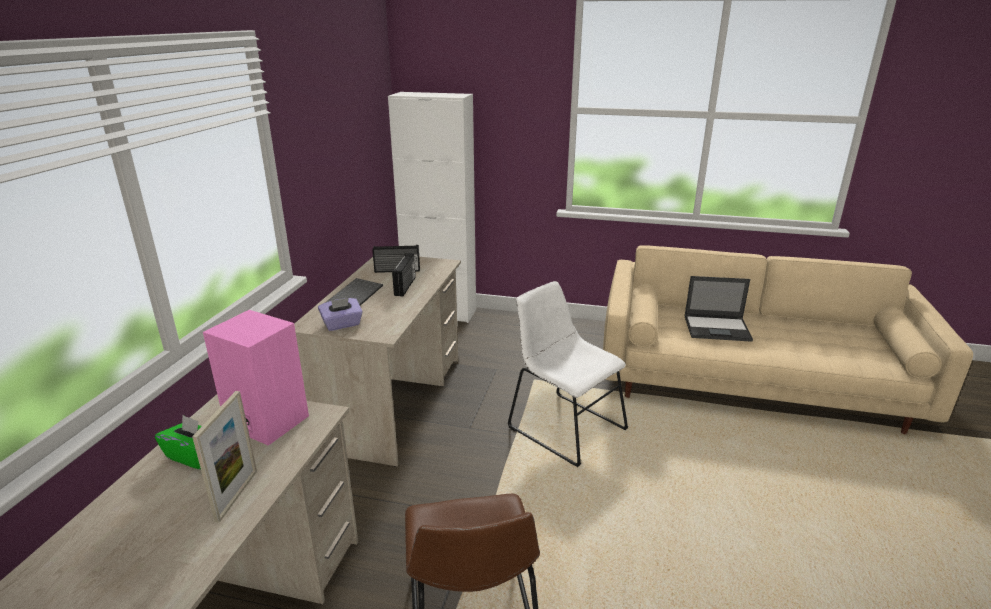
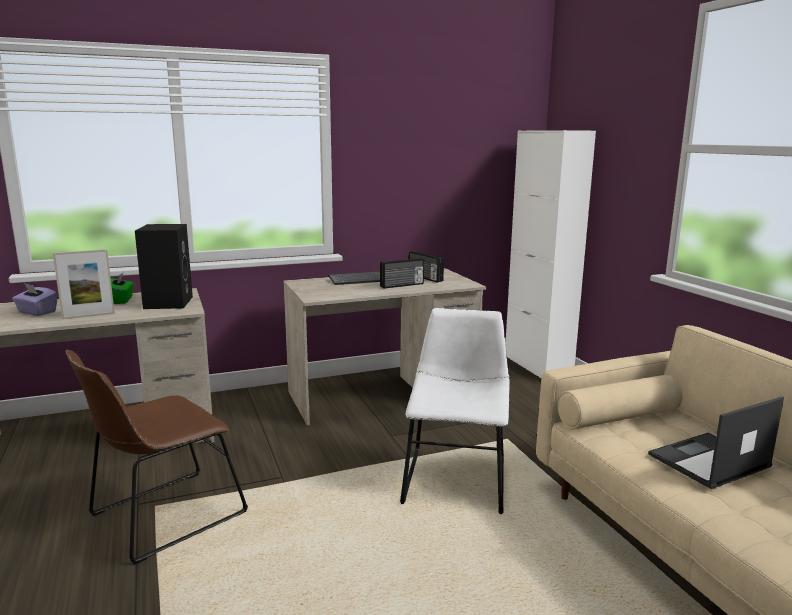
camera: 55 degrees right, 10 degrees down
(265, 421) = (167, 302): pink speaker -> black speaker
(342, 324) = (311, 287): purple tissue box -> purple tissue box (36, 312)
(717, 328) = (708, 461): laptop -> laptop turned 90 degrees clockwise

